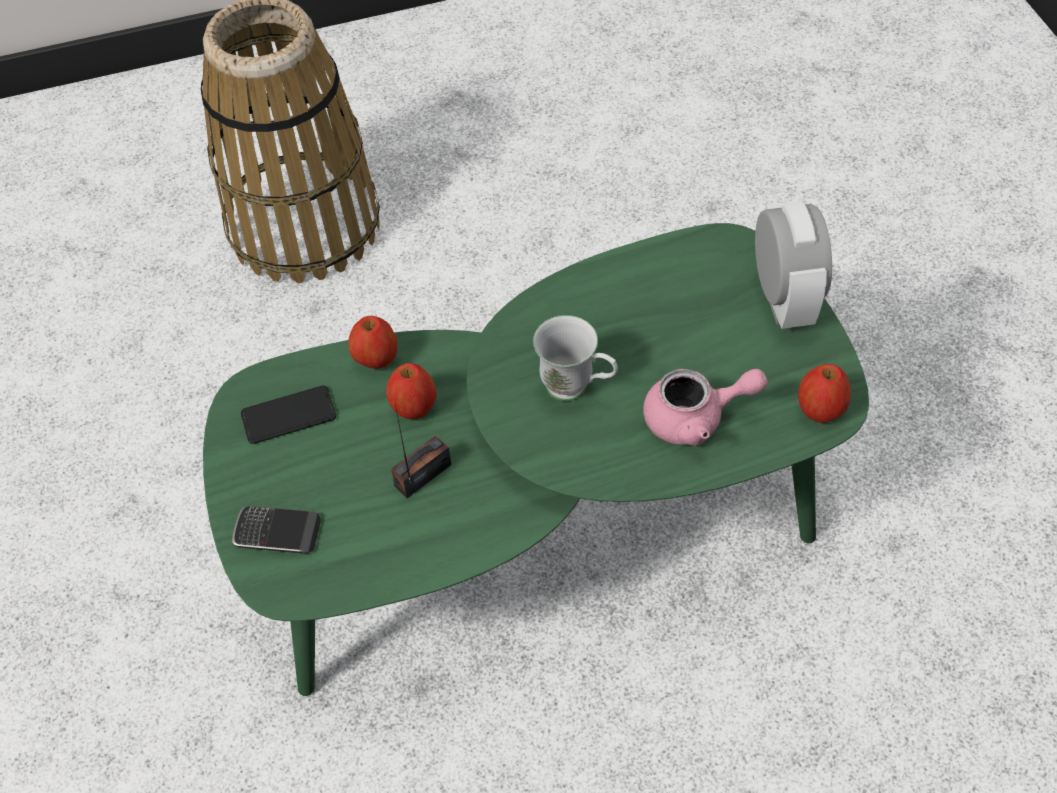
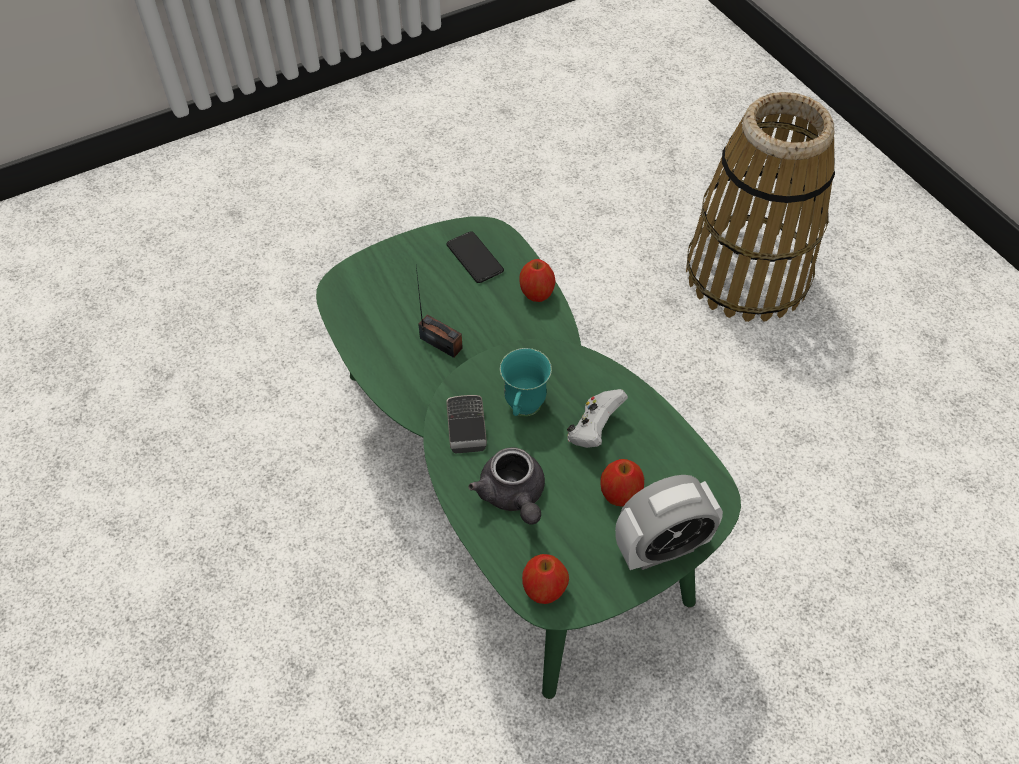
camera: 75 degrees right, 0 degrees up
(277, 533) = (379, 275): phone -> phone (466, 426)
(414, 407) = (499, 325): apple -> apple (620, 494)
(576, 389) = (522, 410): white mug -> turquoise mug
(620, 326) = (594, 430): none -> white game controller
(695, 418) = (513, 496): pink teapot -> grey teapot

